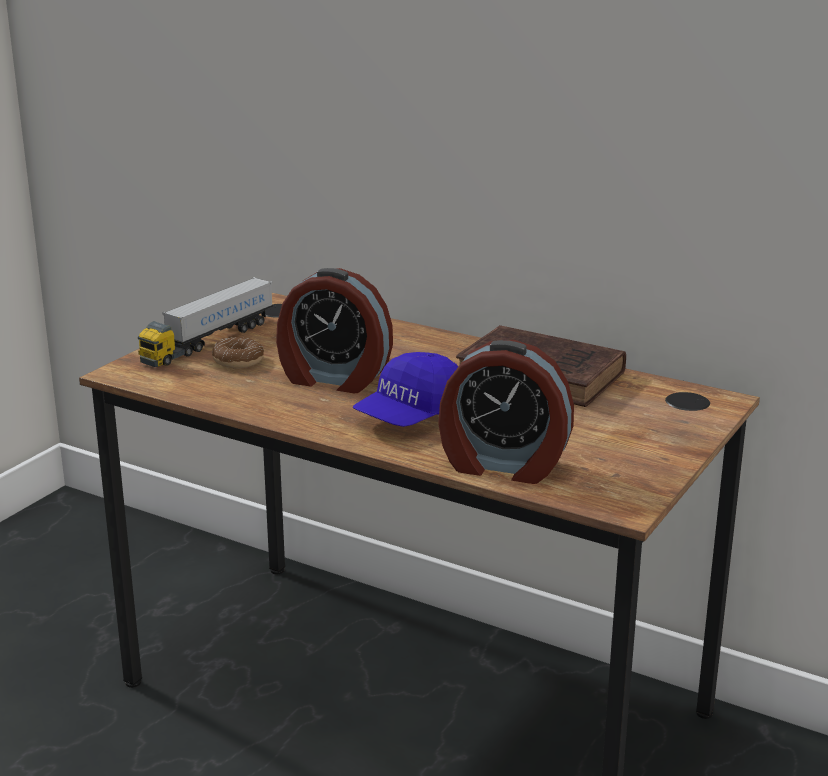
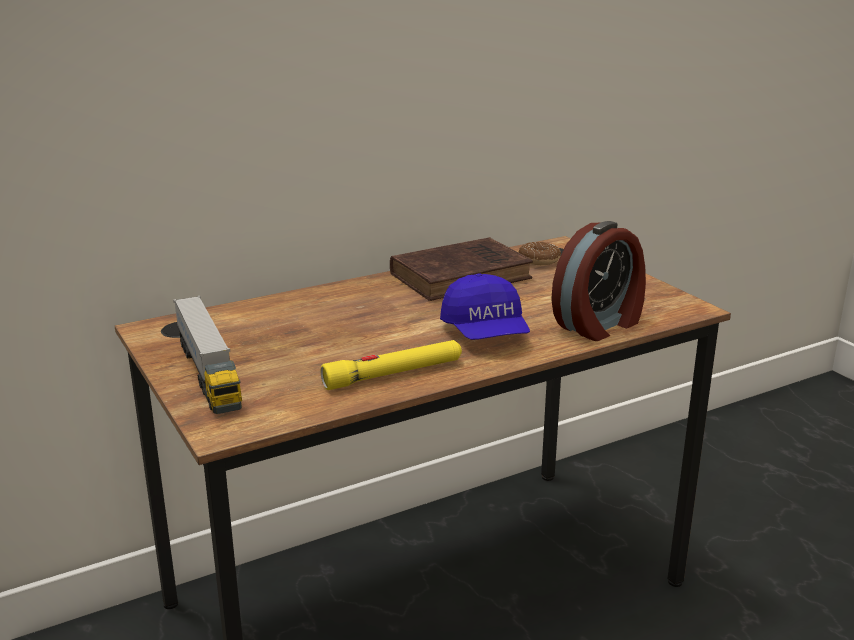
camera: 60 degrees left, 0 degrees up
(238, 361) = (277, 370): donut -> donut (539, 260)
(276, 402) = (394, 374): none -> yellow flashlight
(333, 379) = (373, 342): alarm clock -> none

